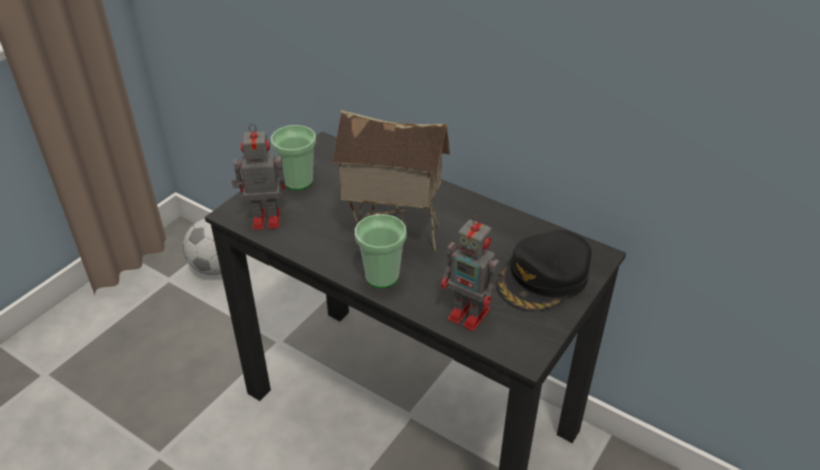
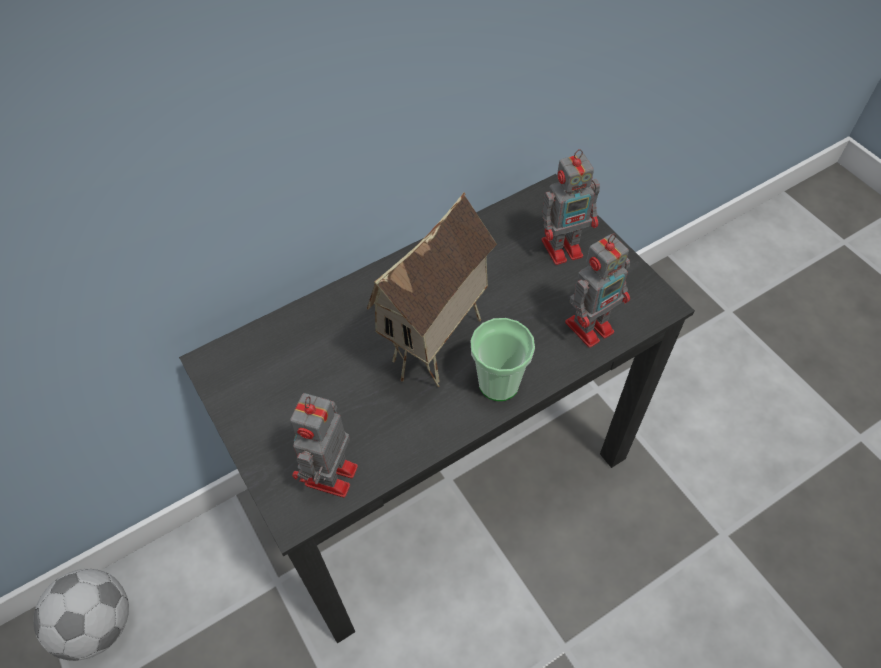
camera: 65 degrees left, 15 degrees up
(298, 181) = (274, 416): cup -> none
(544, 278) = (564, 247): black cap -> toy robot

